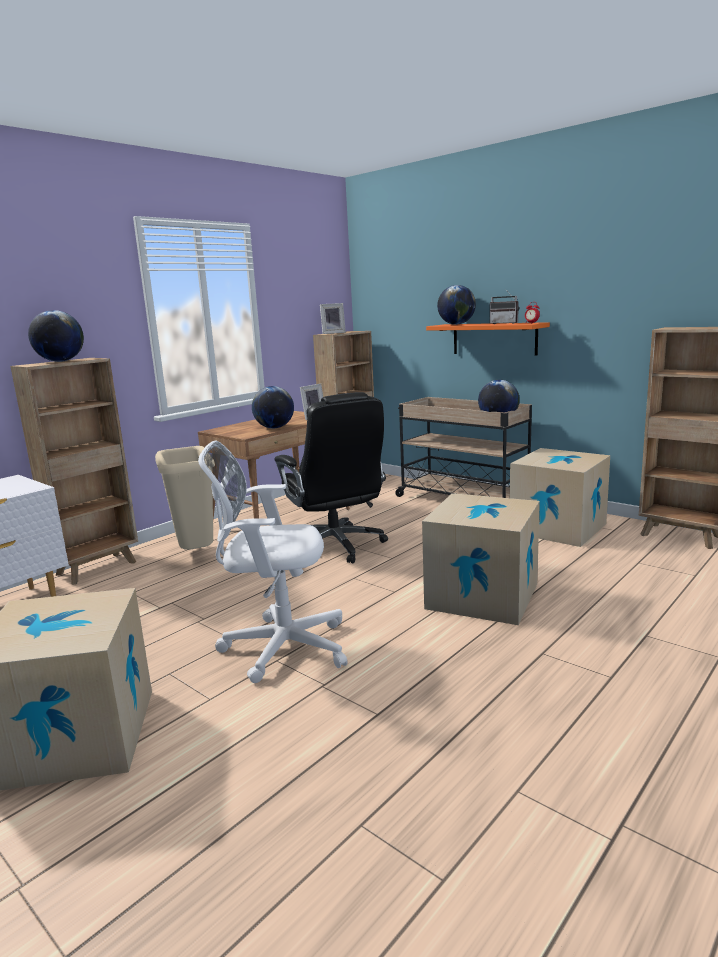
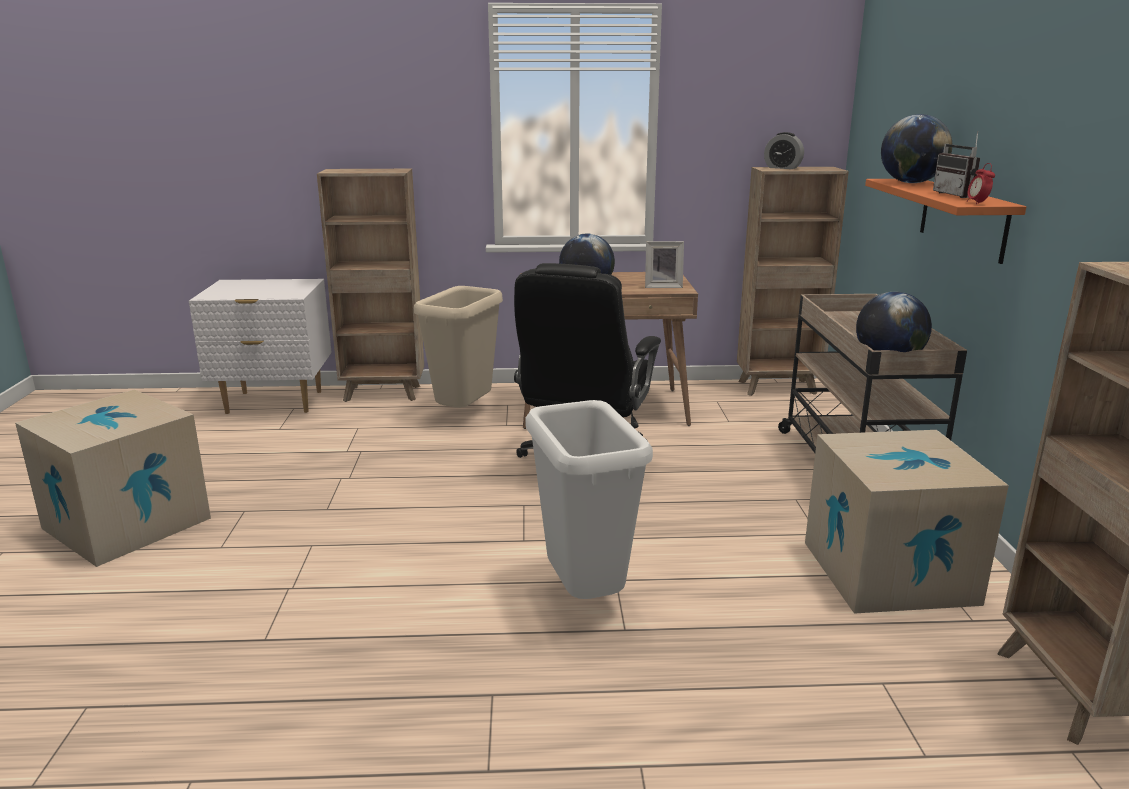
camera: 45 degrees right, 5 degrees up
(60, 361) = (366, 170): globe -> none
(279, 647) = (336, 535): white office chair -> none
(333, 333) = (782, 168): picture frame -> alarm clock
(482, 596) = (586, 597): cardboard box -> white trash can

